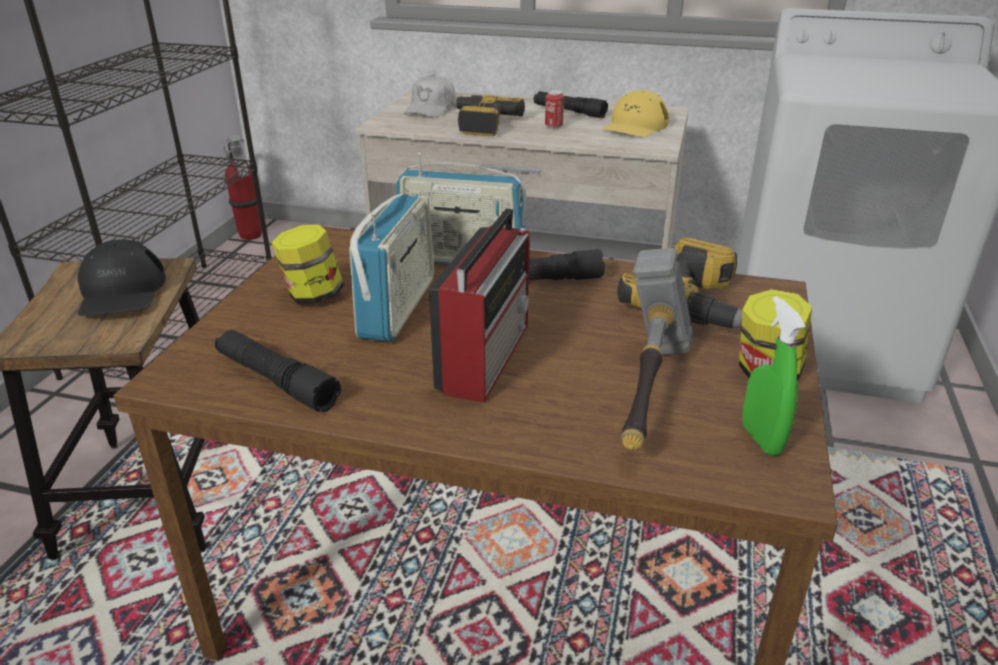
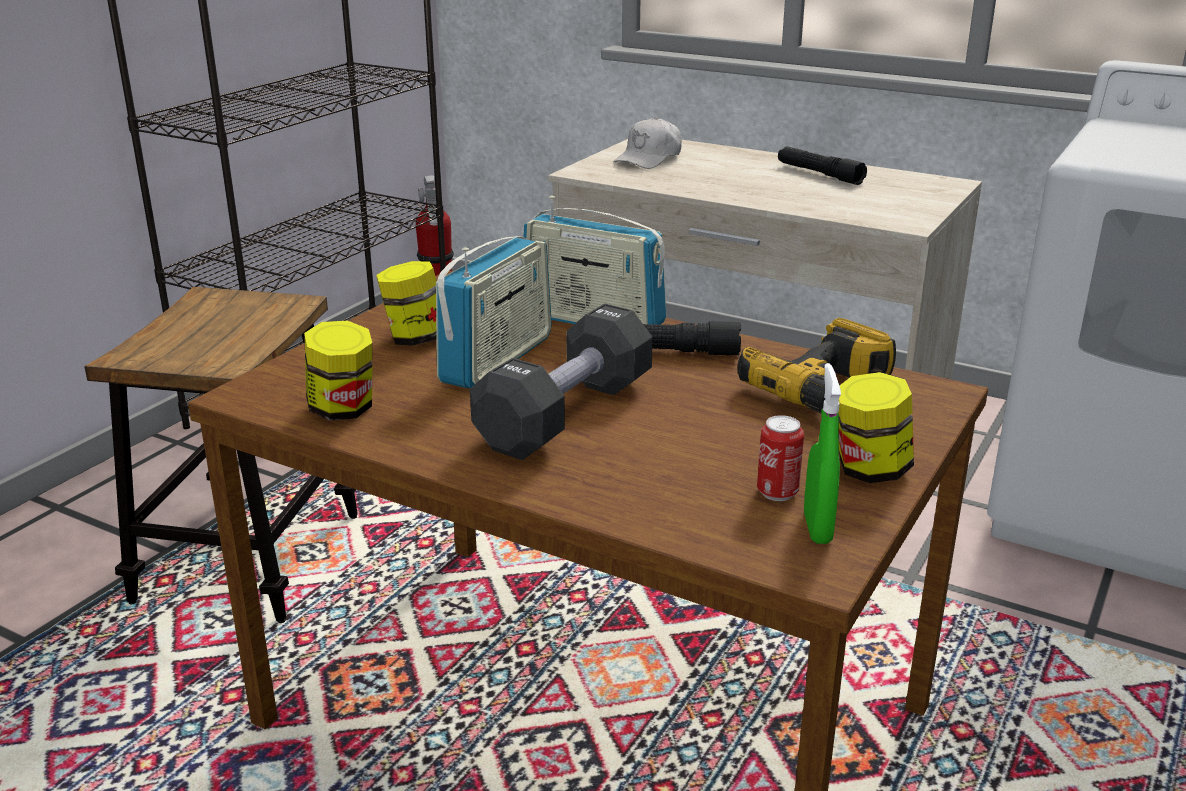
camera: 15 degrees right, 5 degrees down
(121, 292) = (241, 322): black cap -> none
(276, 381) = (343, 410): black flashlight -> jar
(481, 124) = (700, 181): power drill -> none
(486, 355) = (566, 414): radio -> black dumbbell
(553, 126) = (789, 190): can -> can (777, 493)
(635, 126) = (894, 197): yellow cap -> none
(648, 392) = (720, 470): hammer -> none

